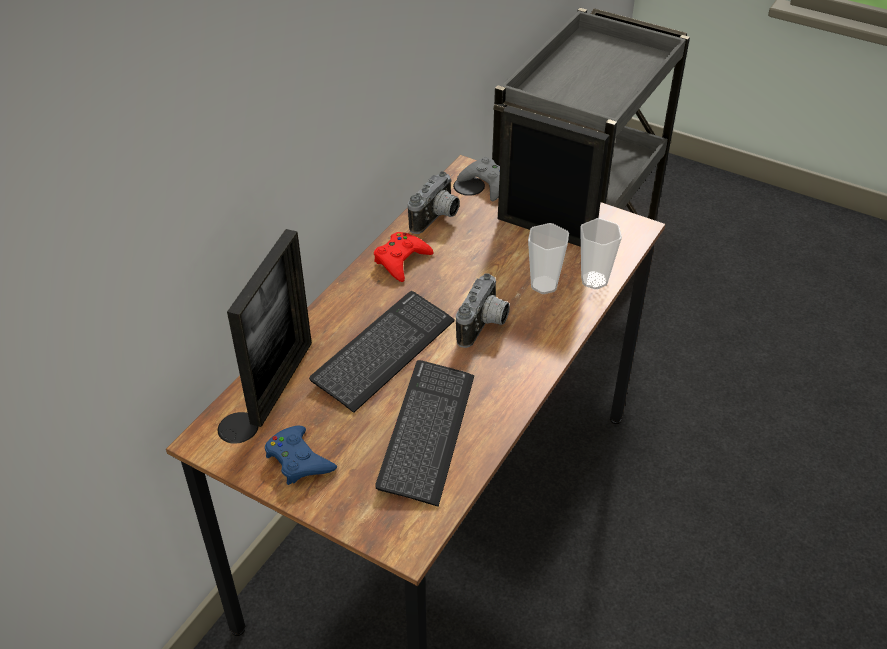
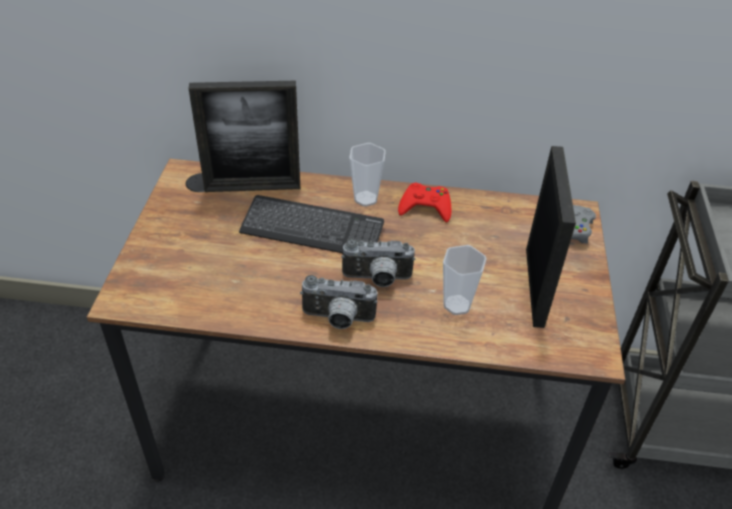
camera: 65 degrees right, 0 degrees up
(298, 460) = (181, 220): blue game controller -> none
(427, 432) = (236, 279): keyboard -> none
(437, 218) = (495, 212): camera -> camera (337, 319)
(594, 280) = (489, 340): cup -> cup (366, 199)

